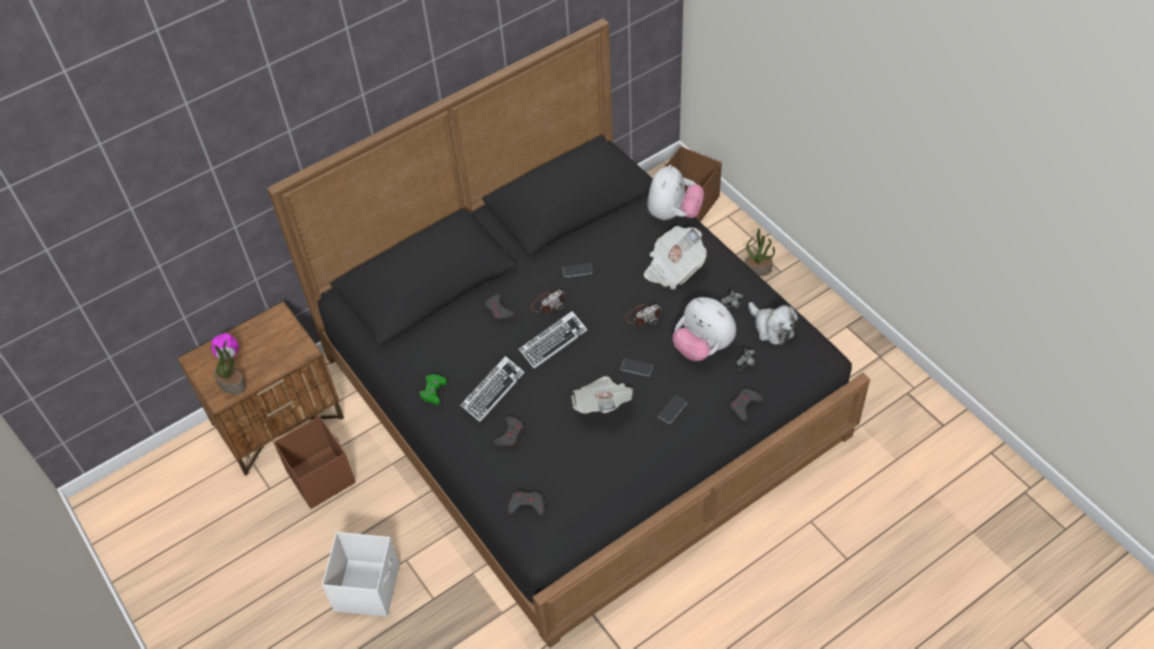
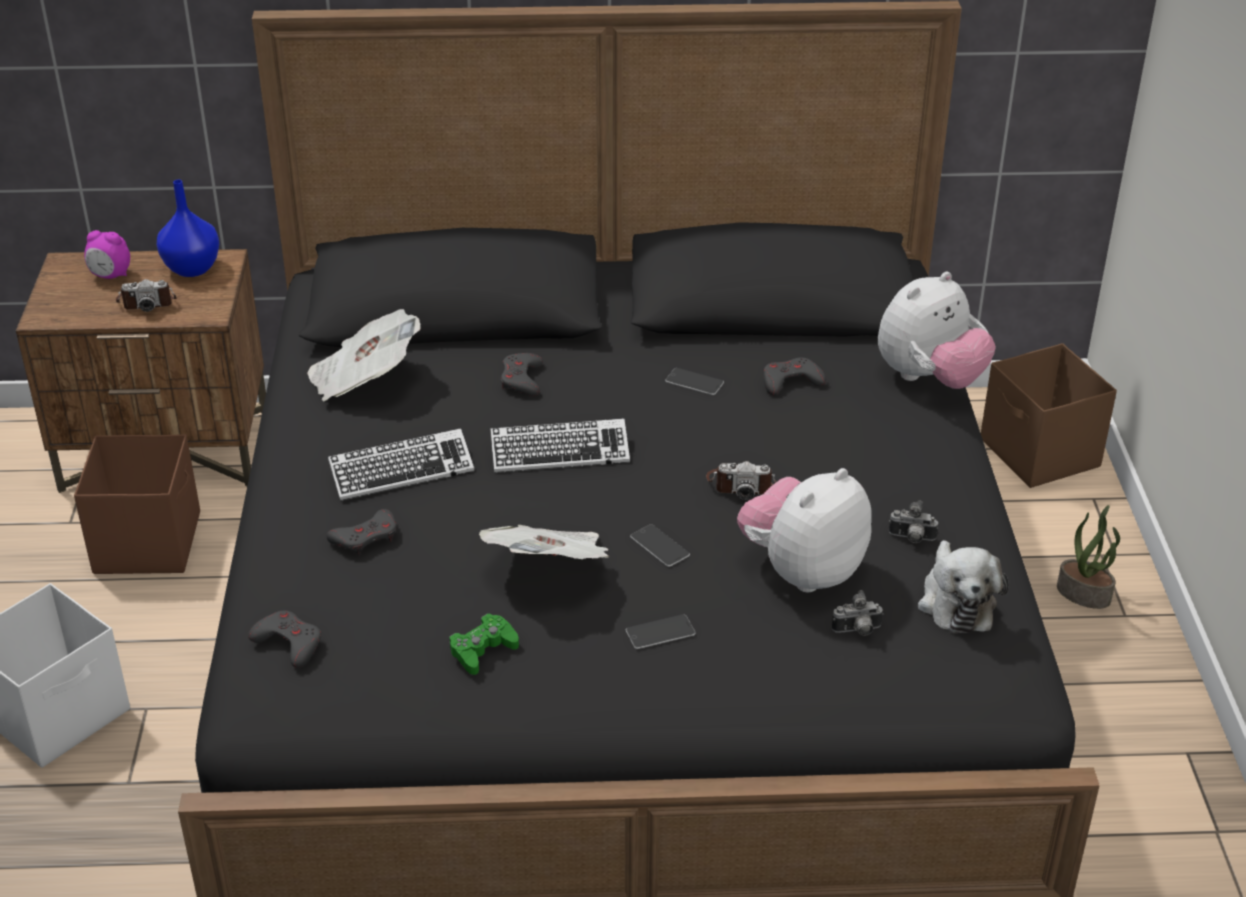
camera: 30 degrees right, 15 degrees down
(232, 384) = (77, 308): potted plant -> none
(266, 328) = (191, 268): none -> blue vase
(433, 391) = (318, 433): green game controller -> green game controller (482, 650)
(548, 304) = (604, 403): camera -> camera (147, 301)
(673, 268) = (857, 445): newspaper -> newspaper (364, 380)
(703, 347) = (802, 571): plush toy -> plush toy turned 60 degrees clockwise
(744, 406) = (796, 689): grey game controller -> grey game controller (790, 381)

